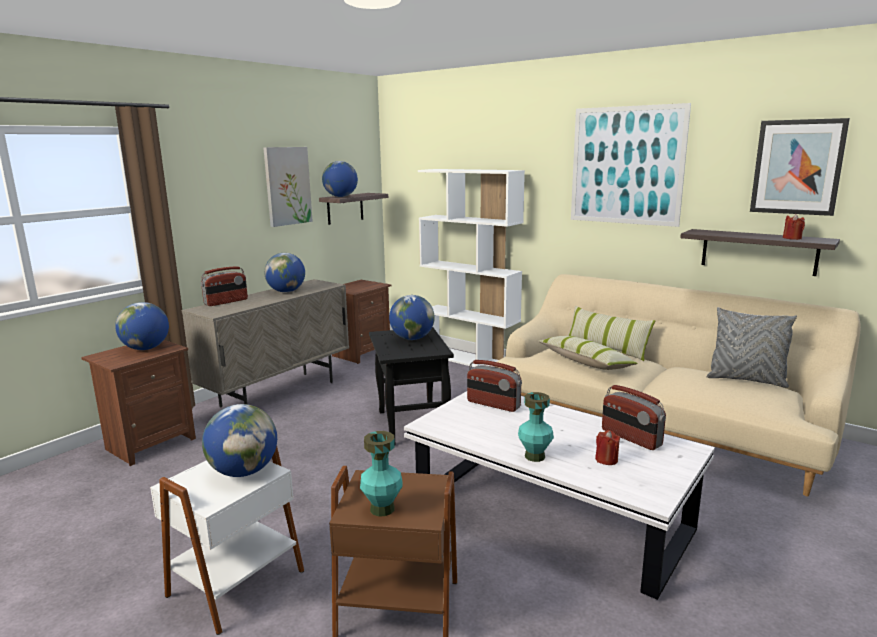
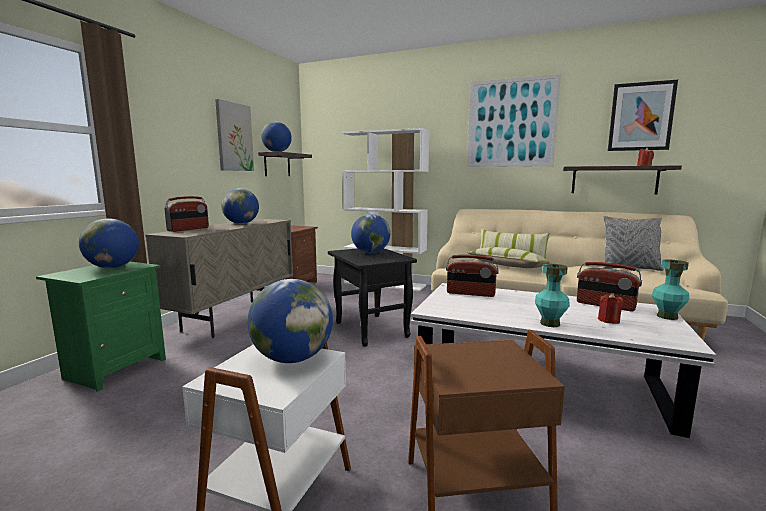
camera: 15 degrees left, 5 degrees down
(149, 444) = (114, 369): brown nightstand -> green nightstand
(382, 509) = (481, 374): turquoise vase -> turquoise vase (667, 317)

